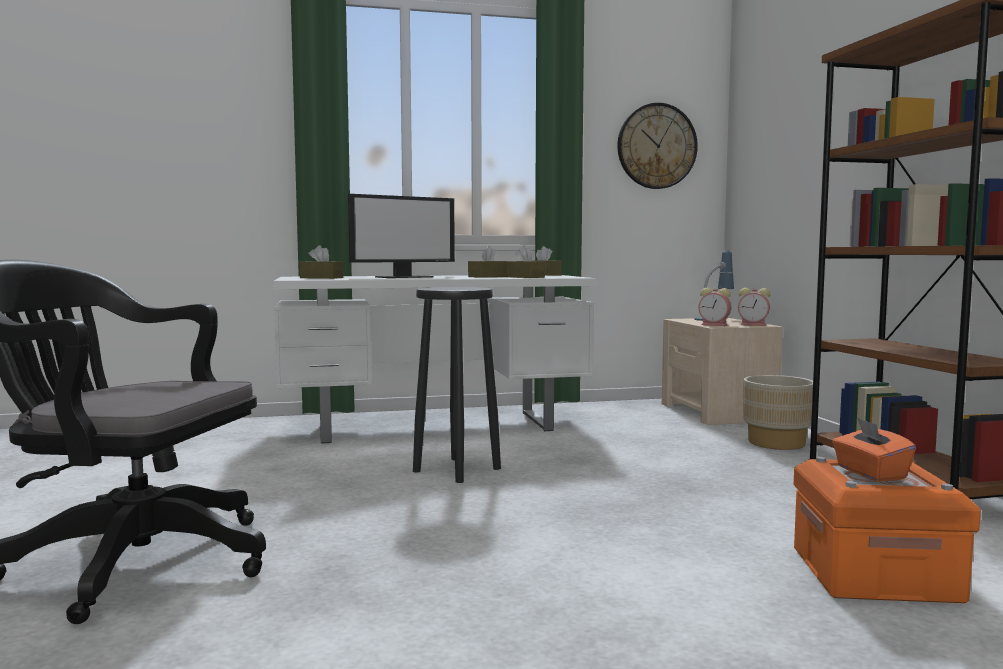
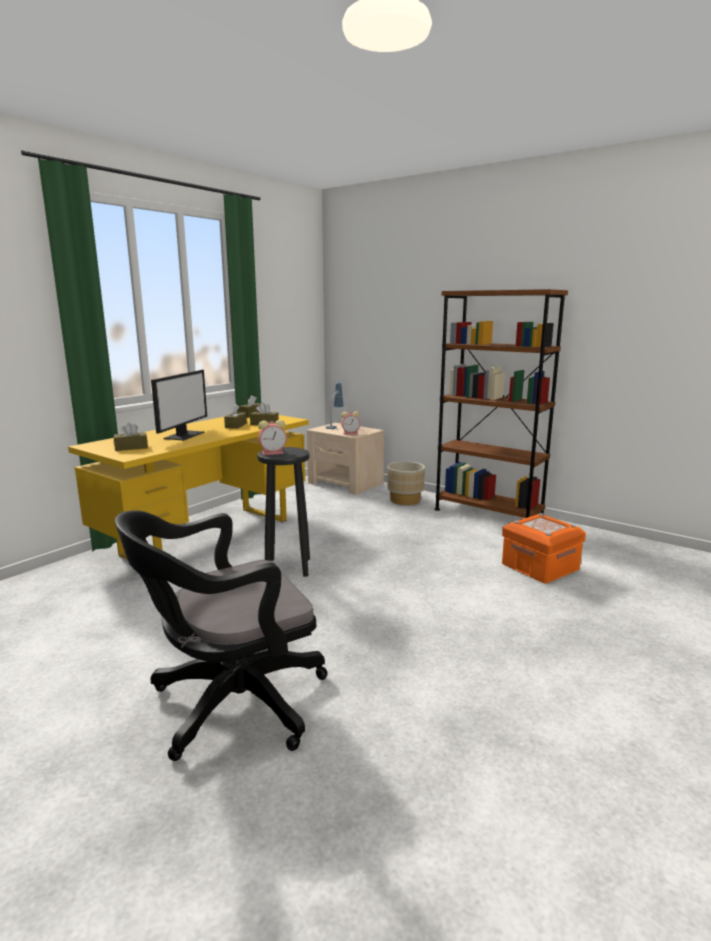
camera: 40 degrees left, 10 degrees up
(435, 426) = (208, 536): white desk -> yellow desk
(656, 146) = (290, 313): wall clock -> none
(754, 325) = (368, 430): alarm clock -> alarm clock (273, 453)
(870, 473) = (542, 525): orange tissue box -> none

